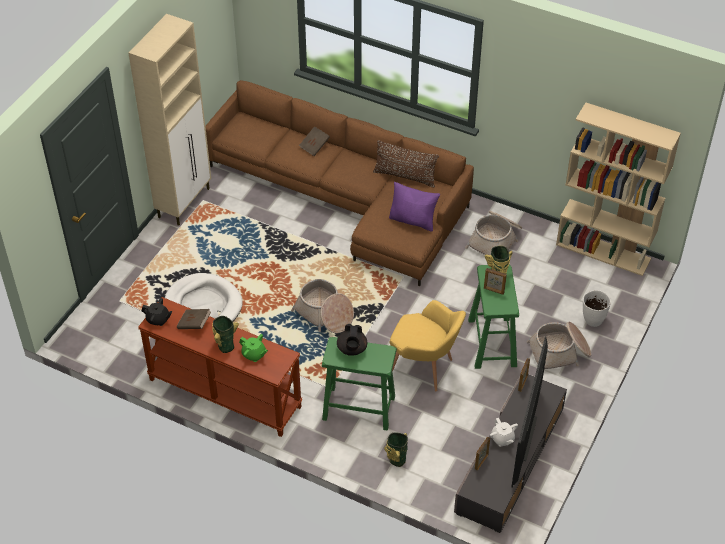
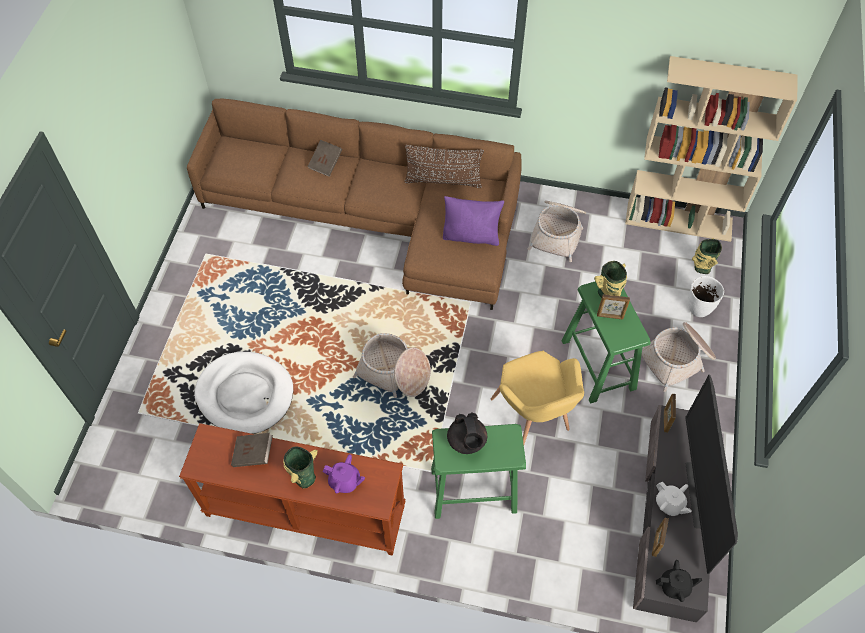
camera: 15 degrees left, 10 degrees up
(158, 319) = (203, 459): black teapot -> black teapot (675, 586)
(184, 202) = (184, 261): beige cabinet -> none
(254, 354) = (345, 481): green teapot -> purple teapot
(396, 459) = (540, 551): vase -> vase (701, 267)
(425, 369) = (534, 418): yellow armchair -> yellow armchair turned 60 degrees clockwise

